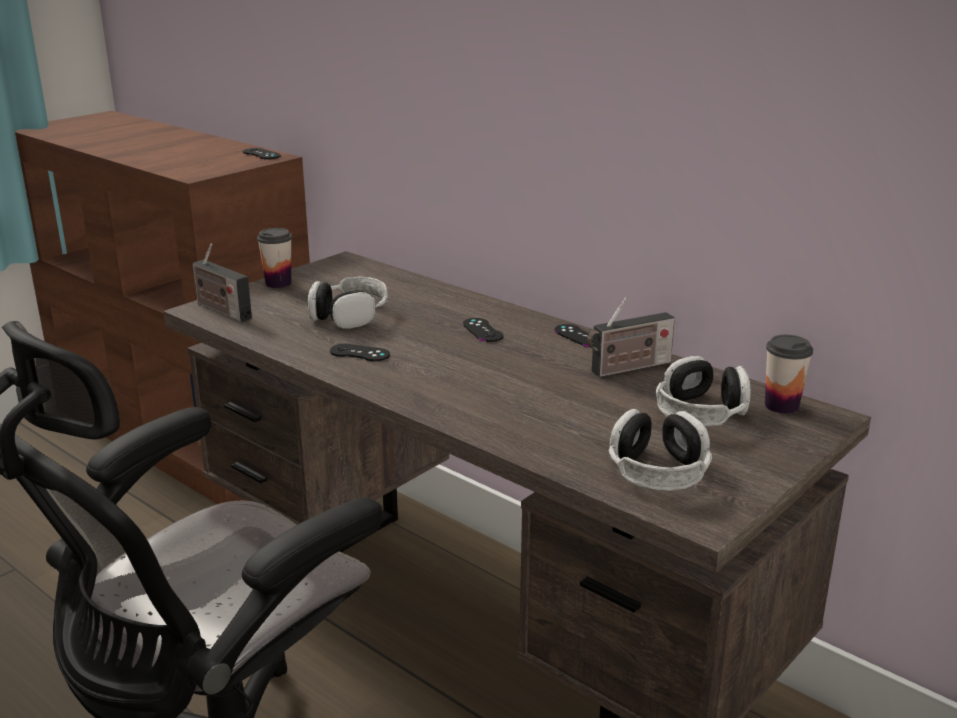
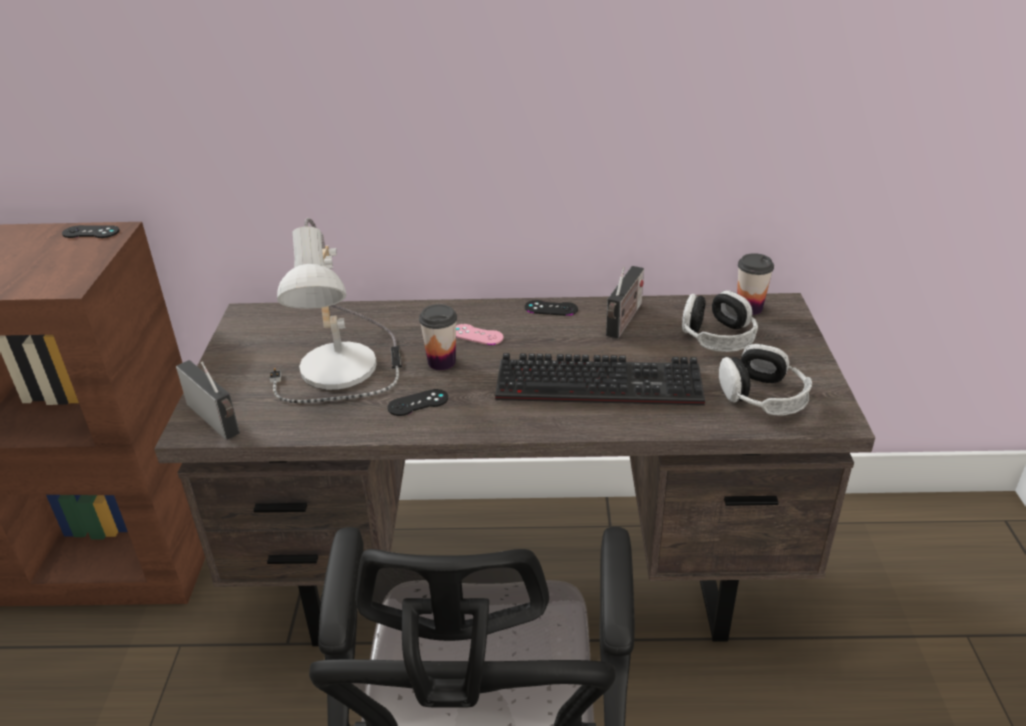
camera: 40 degrees left, 10 degrees up
(221, 310) = (216, 420): radio -> radio turned 135 degrees counterclockwise
(278, 283) = (224, 365): cup -> cup (441, 362)
(349, 315) = (346, 369): headphones -> table lamp
(482, 330) = (477, 335): black game controller -> pink game controller
(525, 399) = (602, 382): none -> keyboard

